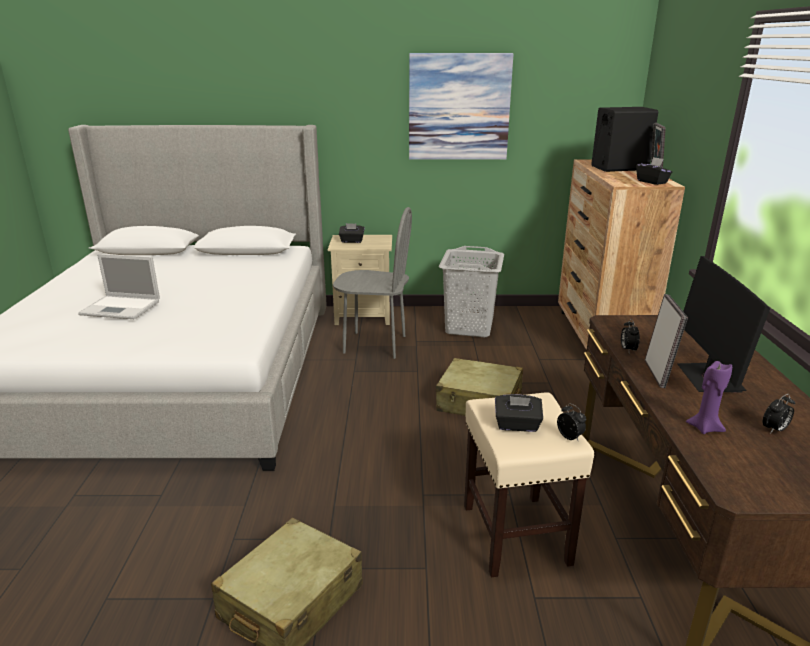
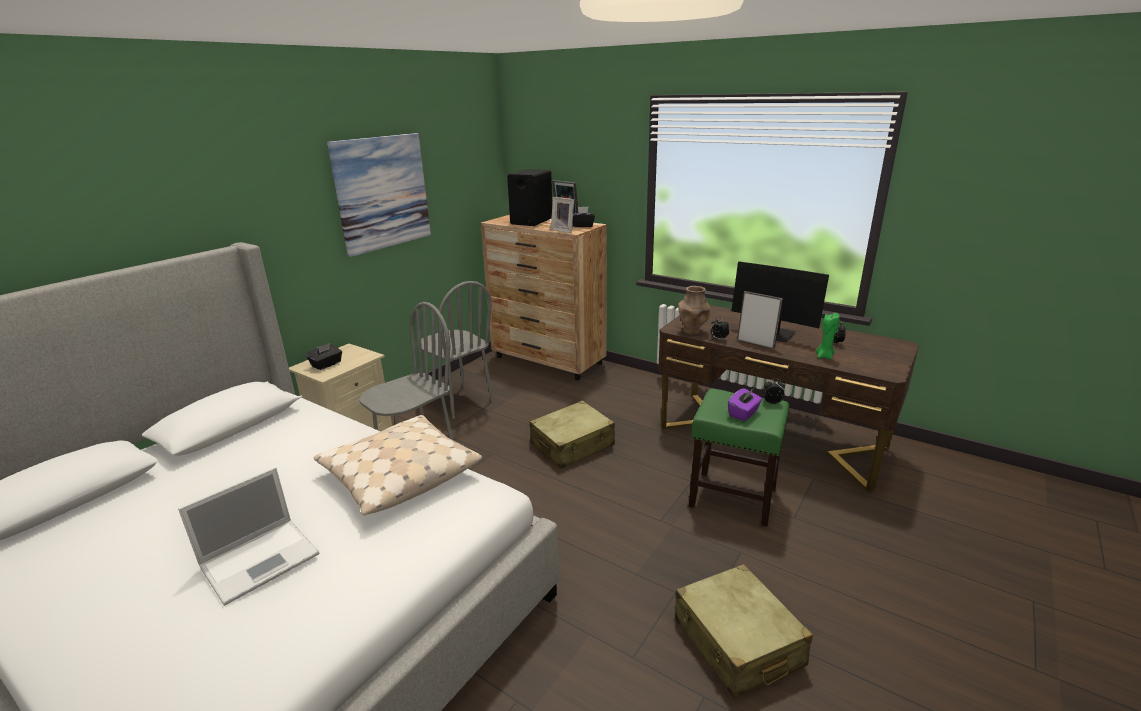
camera: 55 degrees left, 0 degrees up
(237, 311) = (399, 475): none -> beige pillow
(468, 327) = (459, 401): grey laundry basket -> grey chair
(514, 533) = (731, 497): beige stool -> green stool
(517, 425) = (744, 413): black tissue box -> purple tissue box
(617, 181) = (564, 230): none -> picture frame
(621, 331) = (692, 331): none -> brown vase
(704, 428) = (824, 356): purple candle -> green candle

